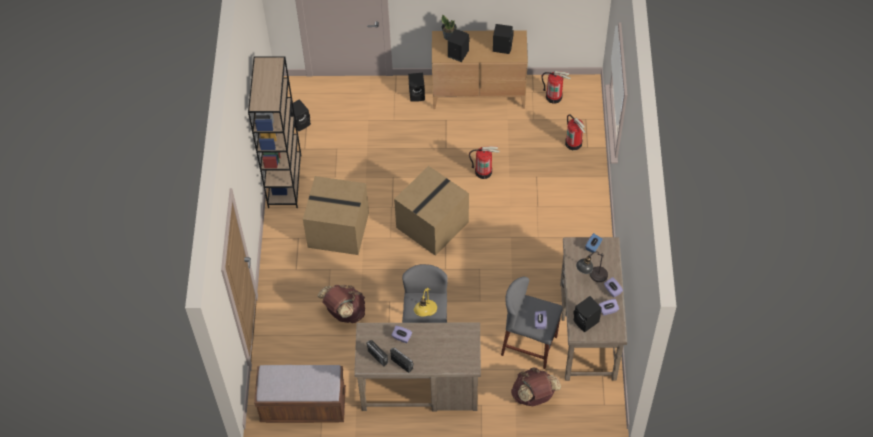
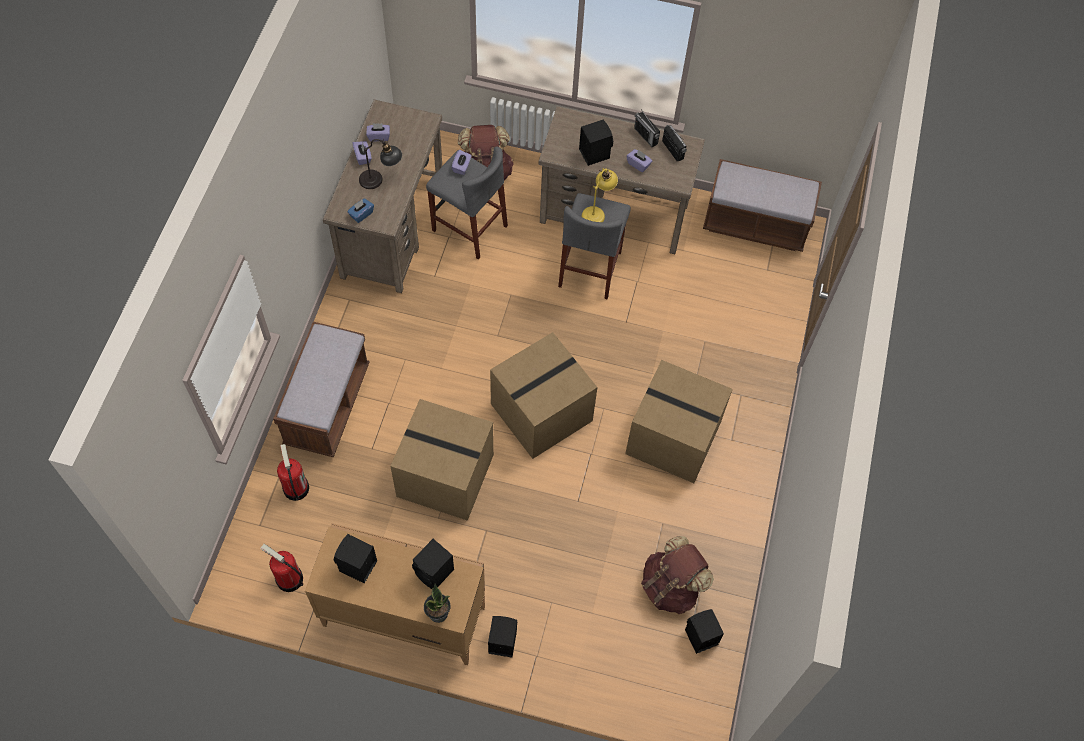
camera: 170 degrees left, 5 degrees up
(284, 181) = (739, 536): beige bookcase -> none
(344, 312) = (686, 321): brown backpack -> brown backpack (671, 587)
(483, 171) = (443, 476): fire extinguisher -> cardboard box
(577, 195) = (327, 405): none -> brown bench
(586, 322) = (410, 130): black speaker -> black speaker (594, 153)

